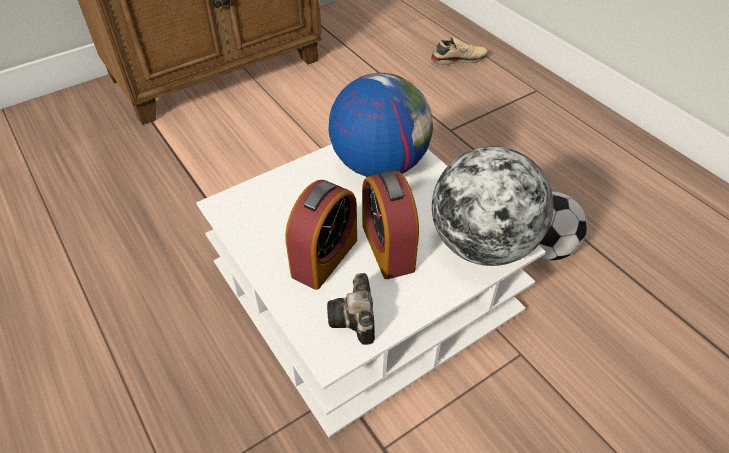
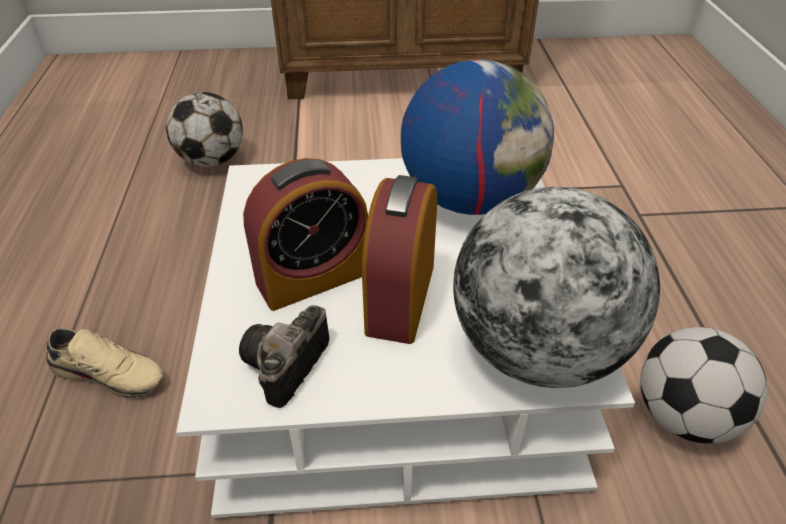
camera: 30 degrees right, 5 degrees down
(120, 199) = (212, 160): none -> football
(458, 59) = (705, 137): beige shoe -> beige shoe (111, 372)

